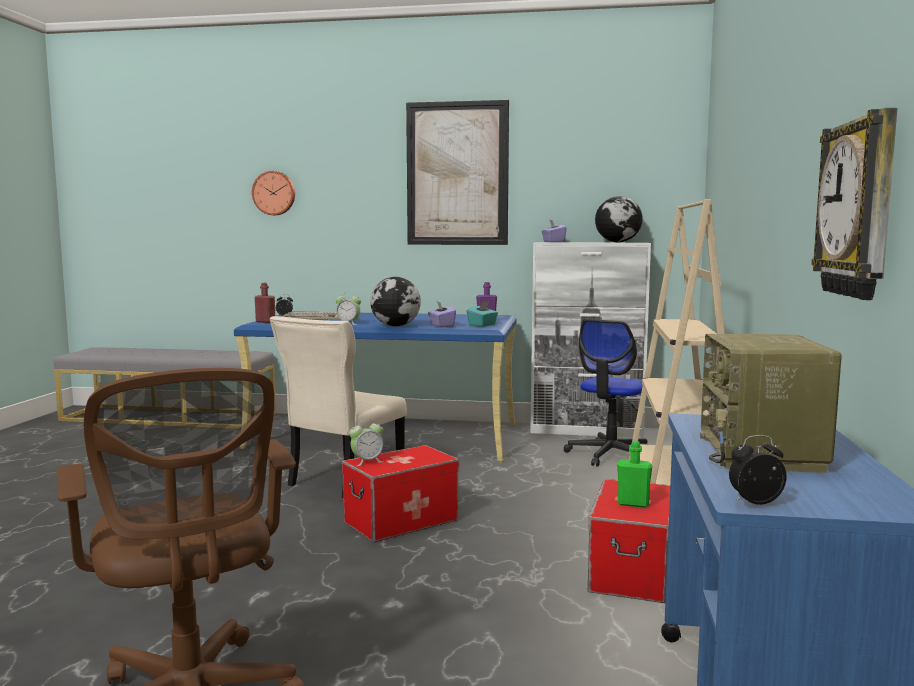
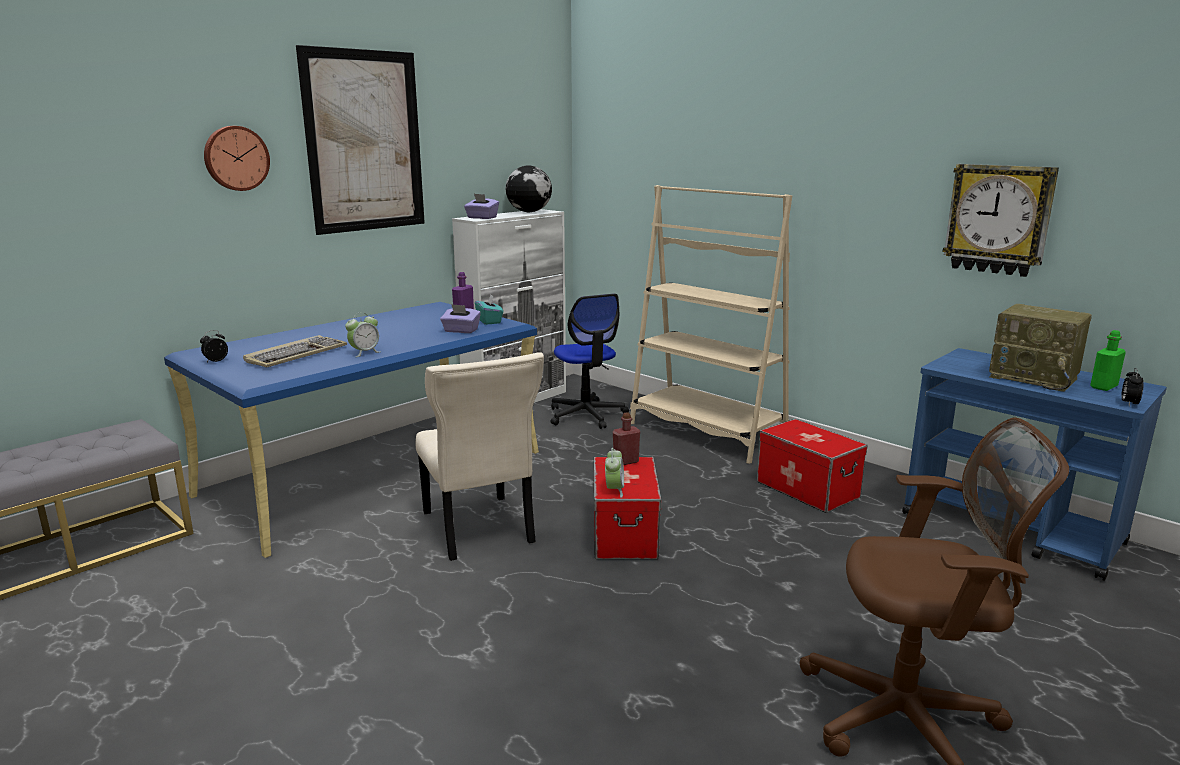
camera: 55 degrees left, 10 degrees up
(265, 322) = (251, 377): red bottle -> red bottle (625, 462)
(274, 193) = (106, 175): wall clock -> wall clock (236, 158)
(396, 326) = (426, 342): globe -> none
(633, 503) = (819, 439): green bottle -> green bottle (1103, 387)

